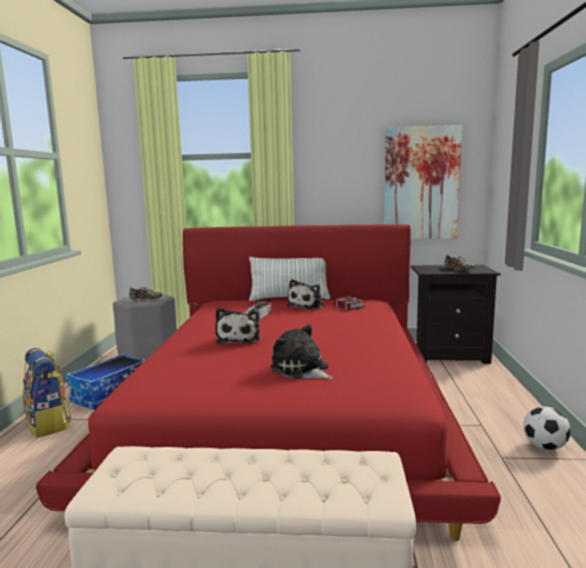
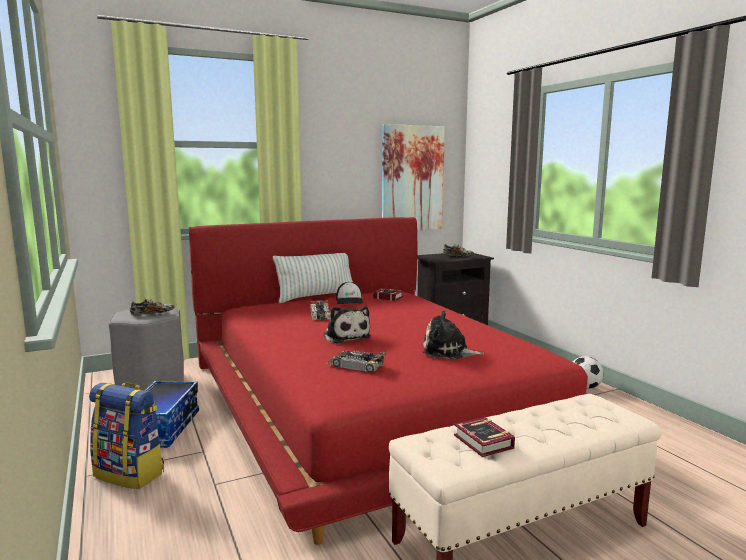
camera: 30 degrees left, 0 degrees up
(172, 475) = (483, 443): none -> book
(195, 367) = (355, 365): none -> toy car
(307, 305) = (350, 301): plush toy -> cap

